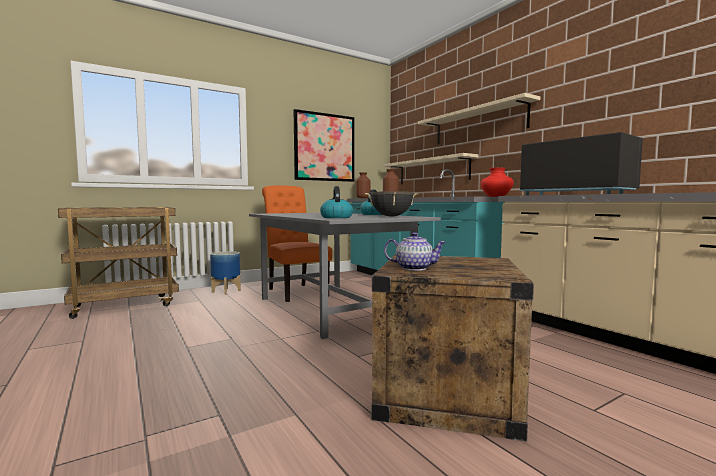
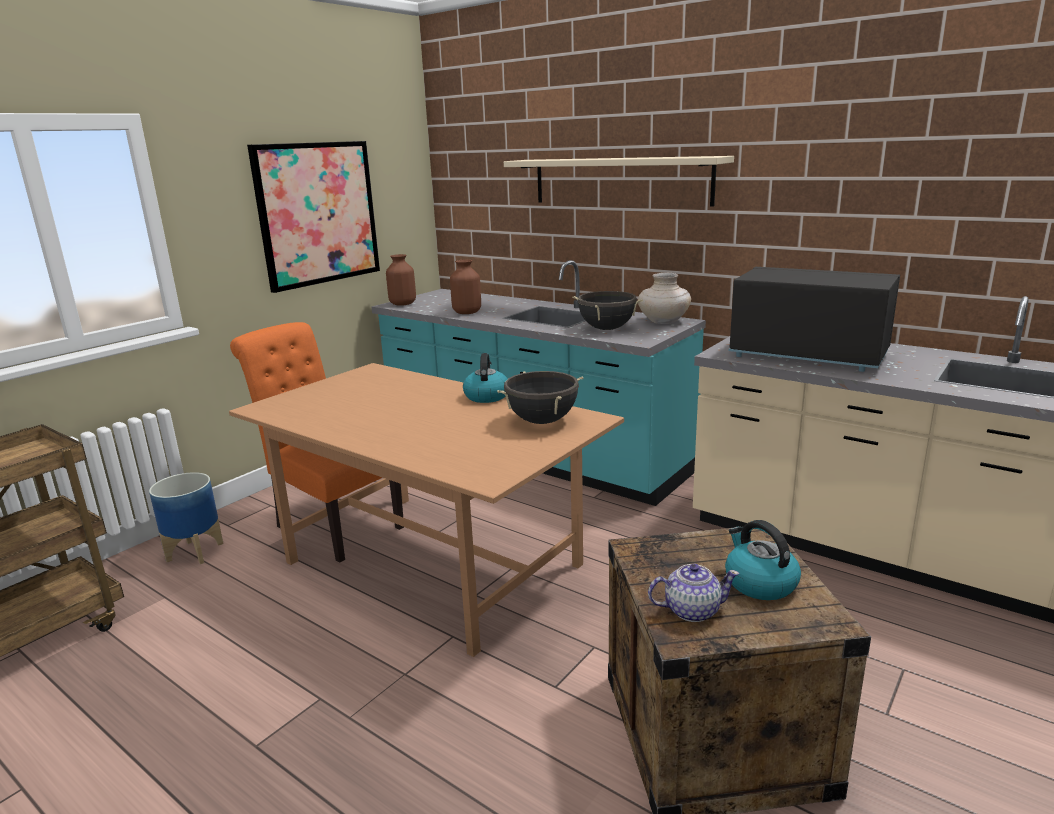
camera: 20 degrees left, 15 degrees up
(333, 308) = (435, 563): grey dining table -> brown dining table
(336, 217) = (469, 457): kettle -> kettle (759, 583)
(432, 171) = (530, 250): beige shelf -> none
(458, 196) = (606, 329): none -> black cooking pot
(496, 196) = (663, 322): red vase -> beige vase

